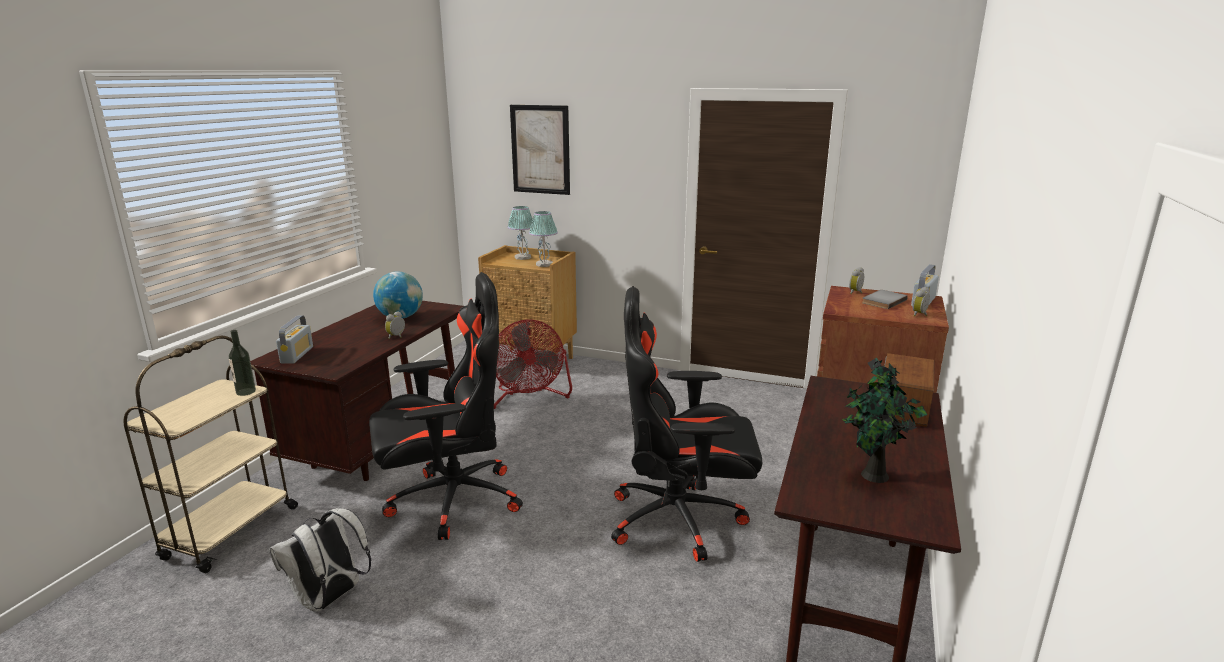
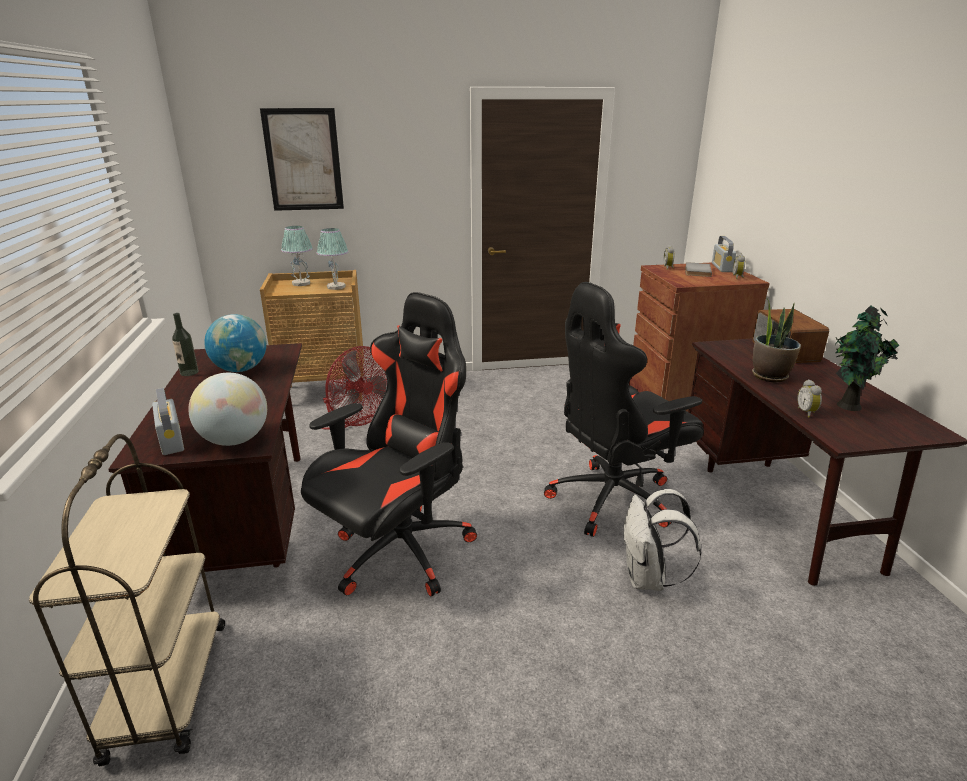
camera: 30 degrees left, 5 degrees up
(246, 392) = (164, 502): bottle -> bottle (189, 373)
(329, 364) = (235, 440): none -> globe
(329, 599) = (383, 707): white backpack -> white backpack (648, 579)
(397, 337) = (271, 391): alarm clock -> alarm clock (807, 412)
(836, 425) = (769, 376): none -> potted plant

